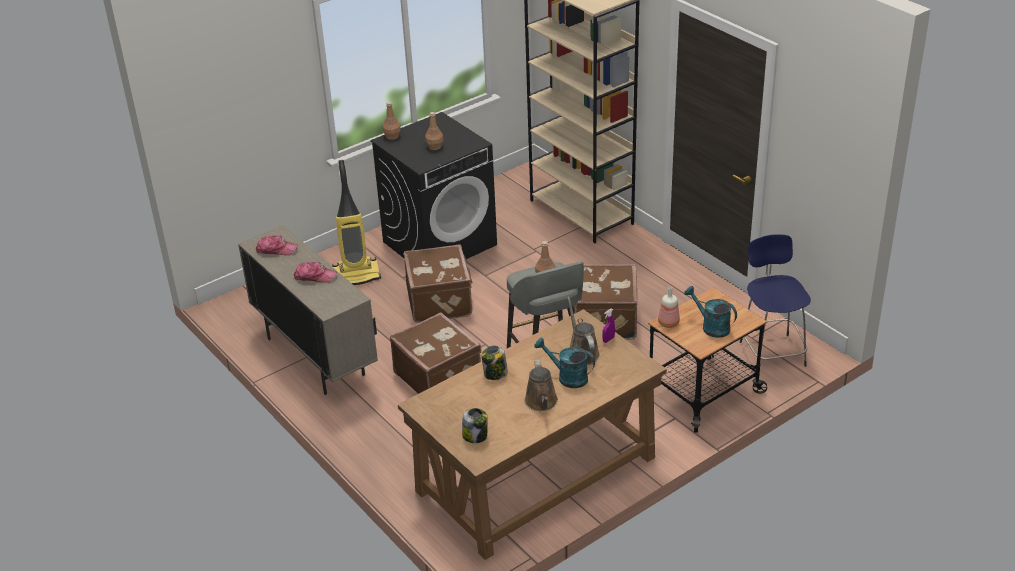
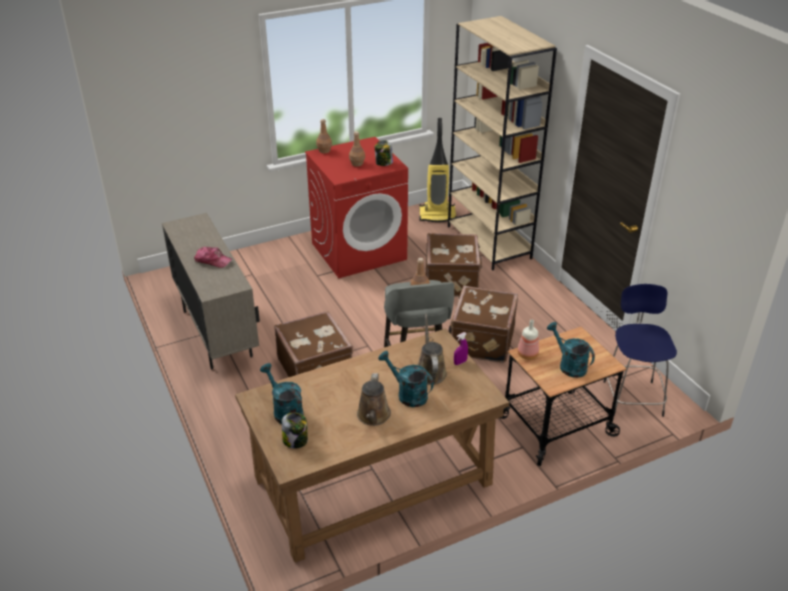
camera: 10 degrees right, 0 degrees up
(276, 249) = (191, 233): cap -> none
(357, 275) = (279, 268): vacuum cleaner -> vacuum cleaner (437, 215)
(440, 243) = (359, 251): black washing machine -> red washing machine
(440, 301) = (342, 301): brown suitcase -> brown suitcase (452, 281)
(454, 411) = (285, 411): none -> turquoise watering can
(495, 374) = (339, 379): jar -> jar (383, 163)

